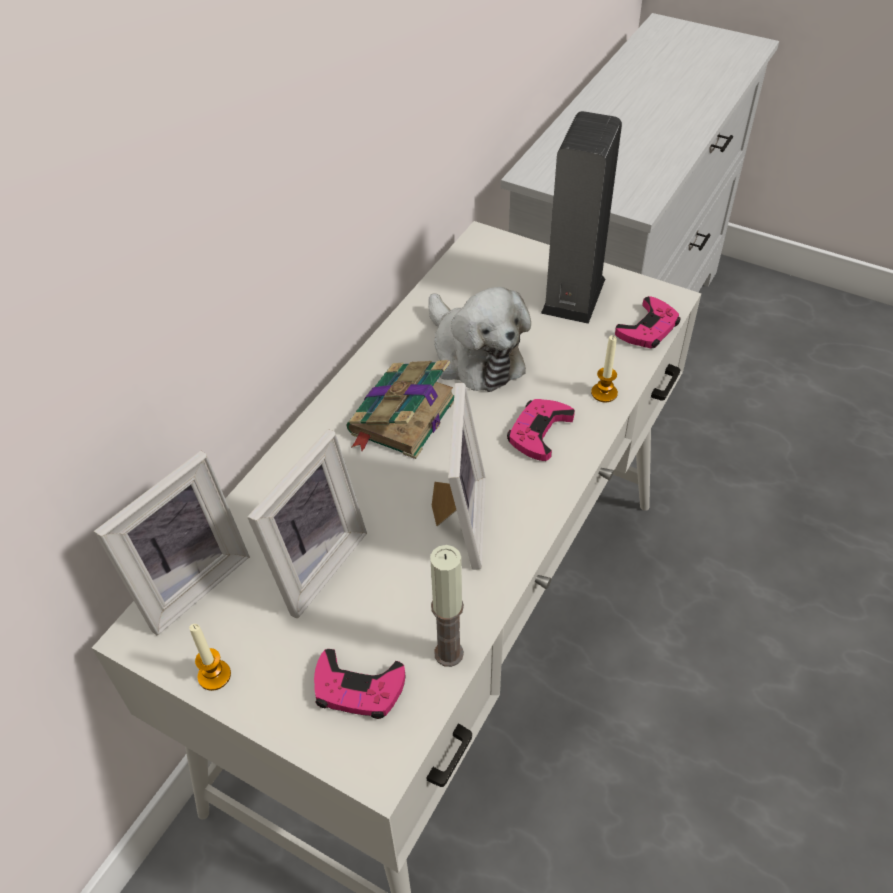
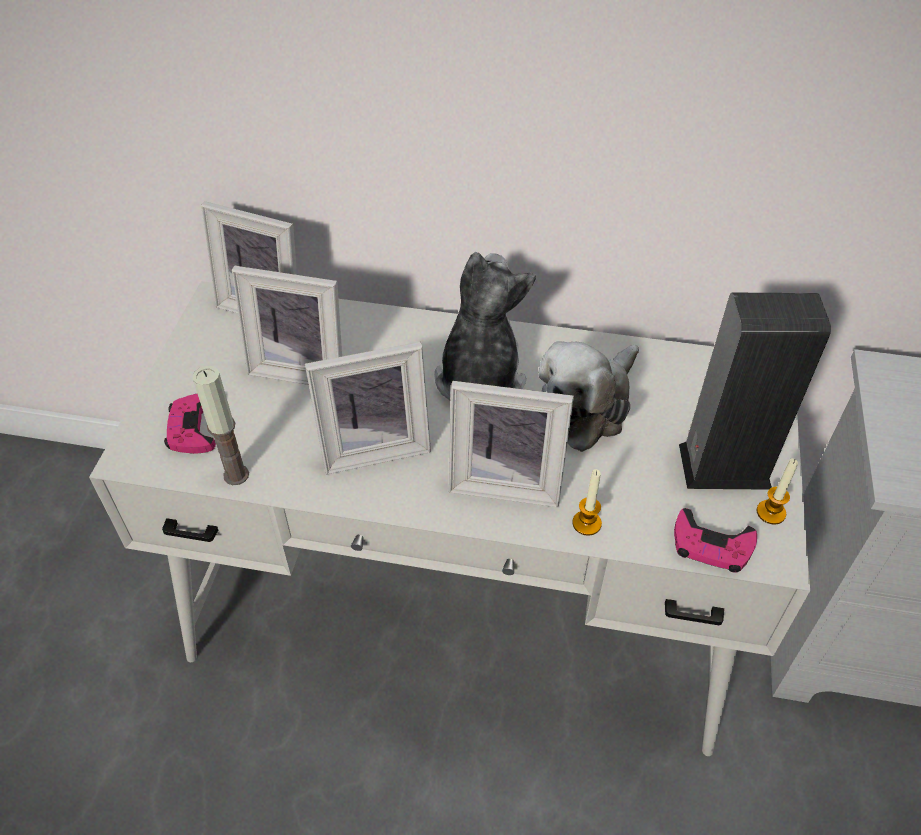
camera: 70 degrees right, 0 degrees up
(214, 675) = (190, 347): candle -> candle (771, 512)
(401, 418) = (479, 377): book -> plush toy
(539, 432) = (506, 480): pink game controller -> picture frame

